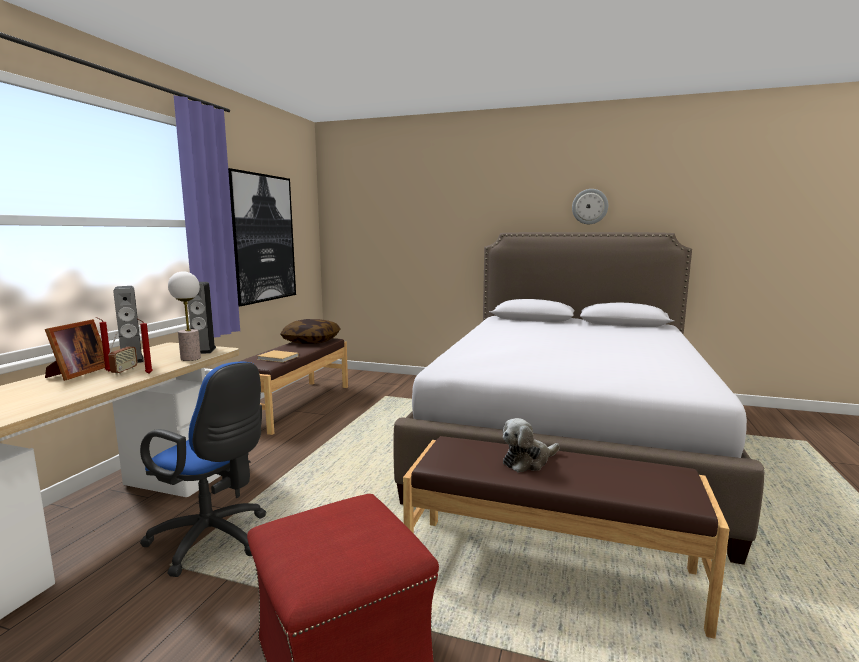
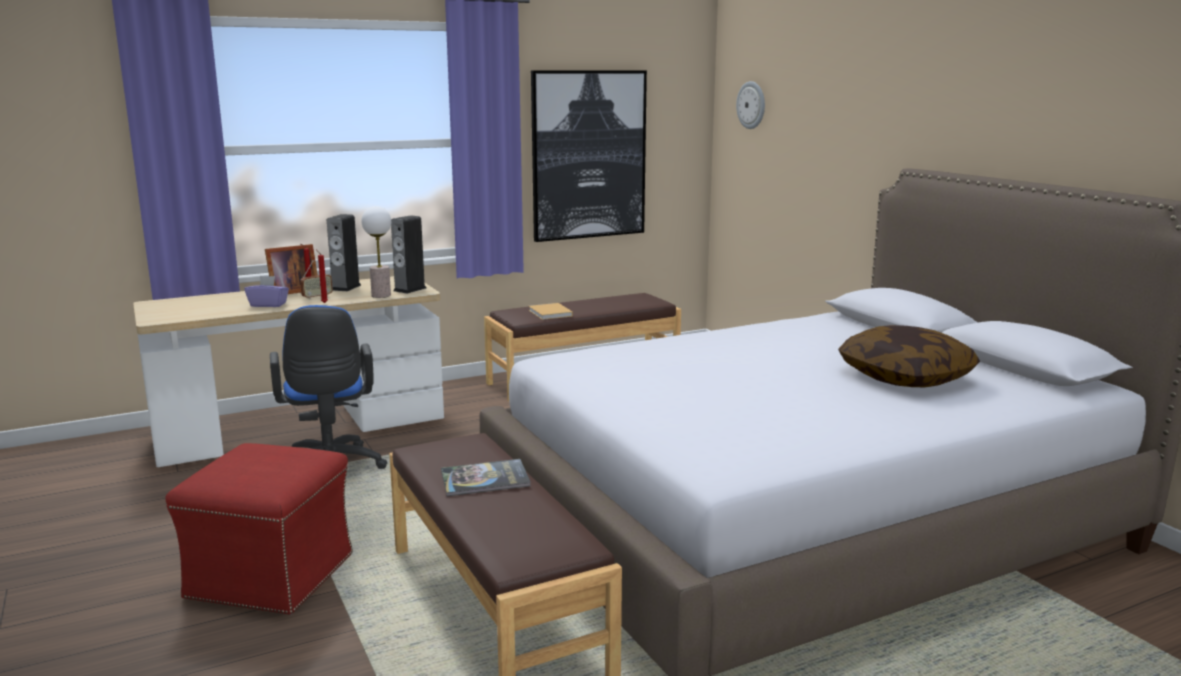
camera: 45 degrees right, 5 degrees up
(84, 387) = (268, 304): none -> purple tissue box
(311, 341) = (631, 300): pillow -> pillow (905, 377)
(528, 461) = (485, 479): plush toy -> book
(589, 206) = (1055, 131): wall clock -> wall clock (751, 105)

